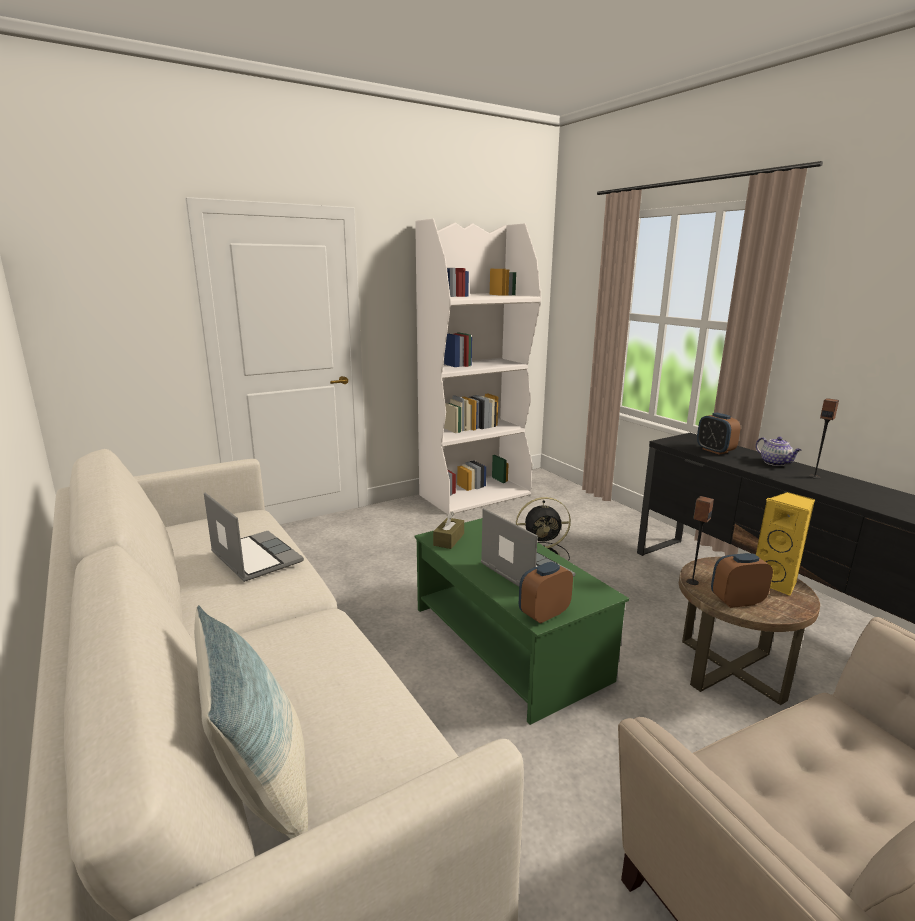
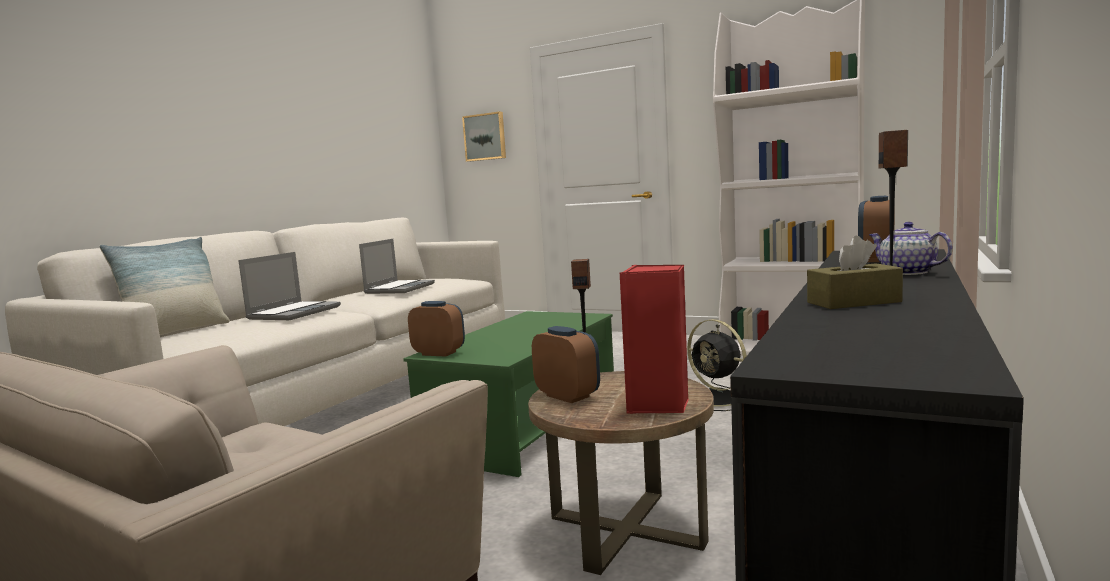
camera: 60 degrees right, 10 degrees down
(113, 309) = (485, 137): none -> picture
(449, 539) = (534, 316): brown tissue box -> brown tissue box (853, 302)
(524, 571) = (510, 337): laptop -> laptop (294, 312)
(775, 463) = (906, 272): teapot -> teapot turned 120 degrees clockwise
(777, 583) = (658, 405): yellow speaker -> red speaker

